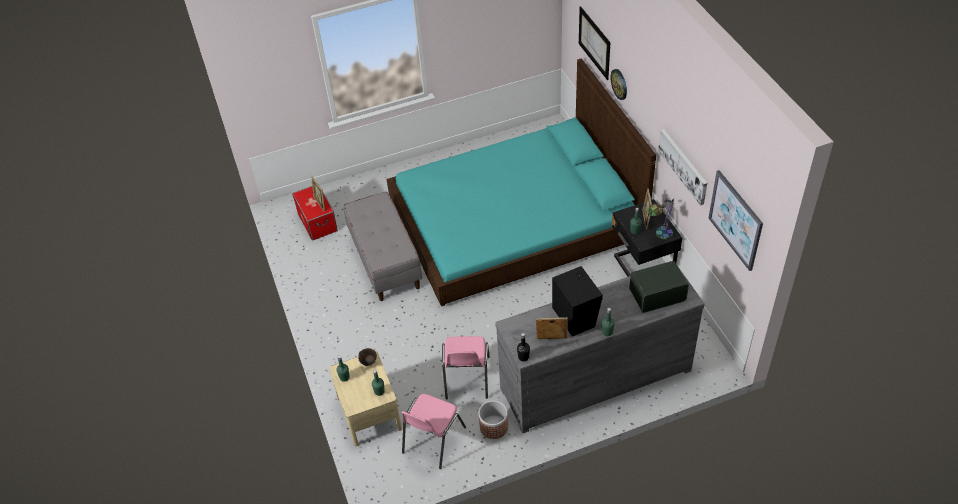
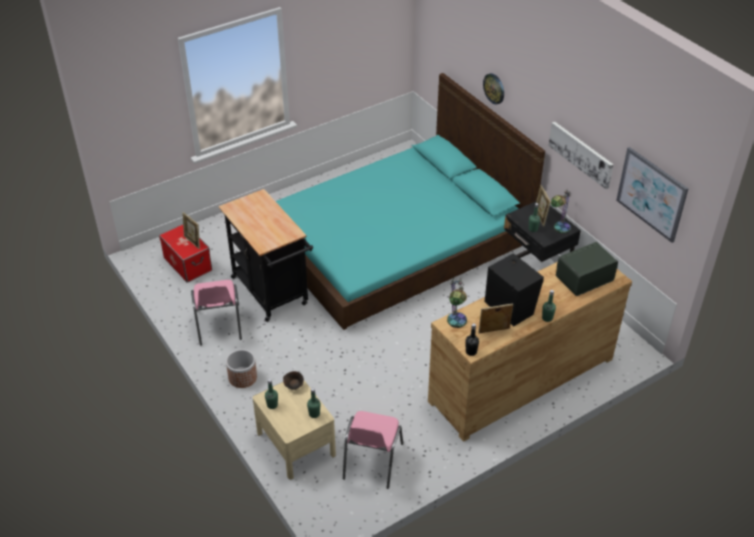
camera: 15 degrees left, 5 degrees down
(386, 261) = (272, 294): grey bench -> black cart
(466, 378) = (390, 396): pink chair -> pink chair (218, 325)
(493, 427) = (432, 439): planter -> planter (242, 377)
(517, 328) = (455, 325): none -> table lamp
(594, 42) = (460, 53): picture -> none
(594, 379) = (520, 379): grey dresser -> brown dresser

